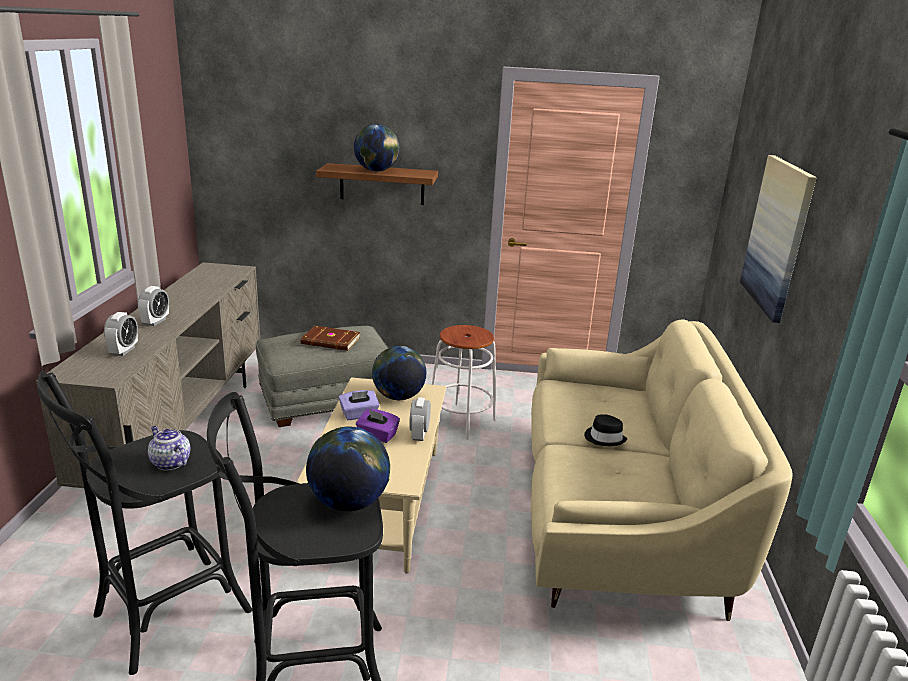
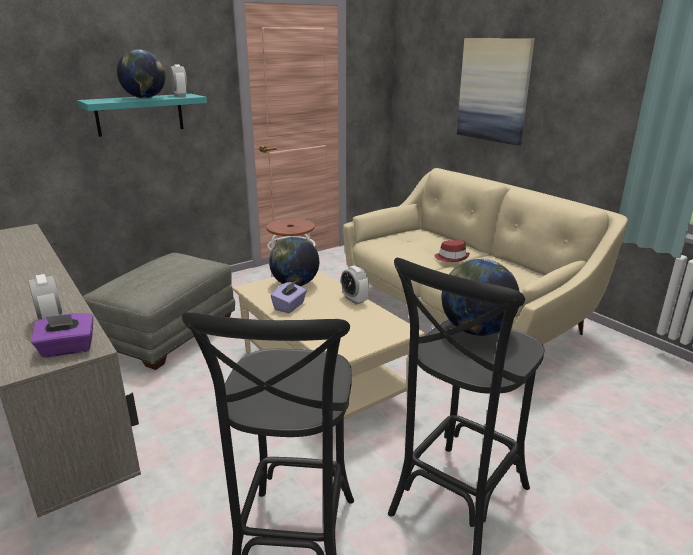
camera: 40 degrees left, 0 degrees up
(155, 321) = (29, 291): alarm clock -> alarm clock (180, 96)
(170, 462) = (298, 377): teapot -> none
(330, 341) = (167, 271): brown book -> none
(377, 436) = (328, 312): purple tissue box -> purple tissue box (67, 349)
(382, 184) = (140, 114): brown shelf -> turquoise shelf
(604, 438) = (452, 257): black hat -> red hat

